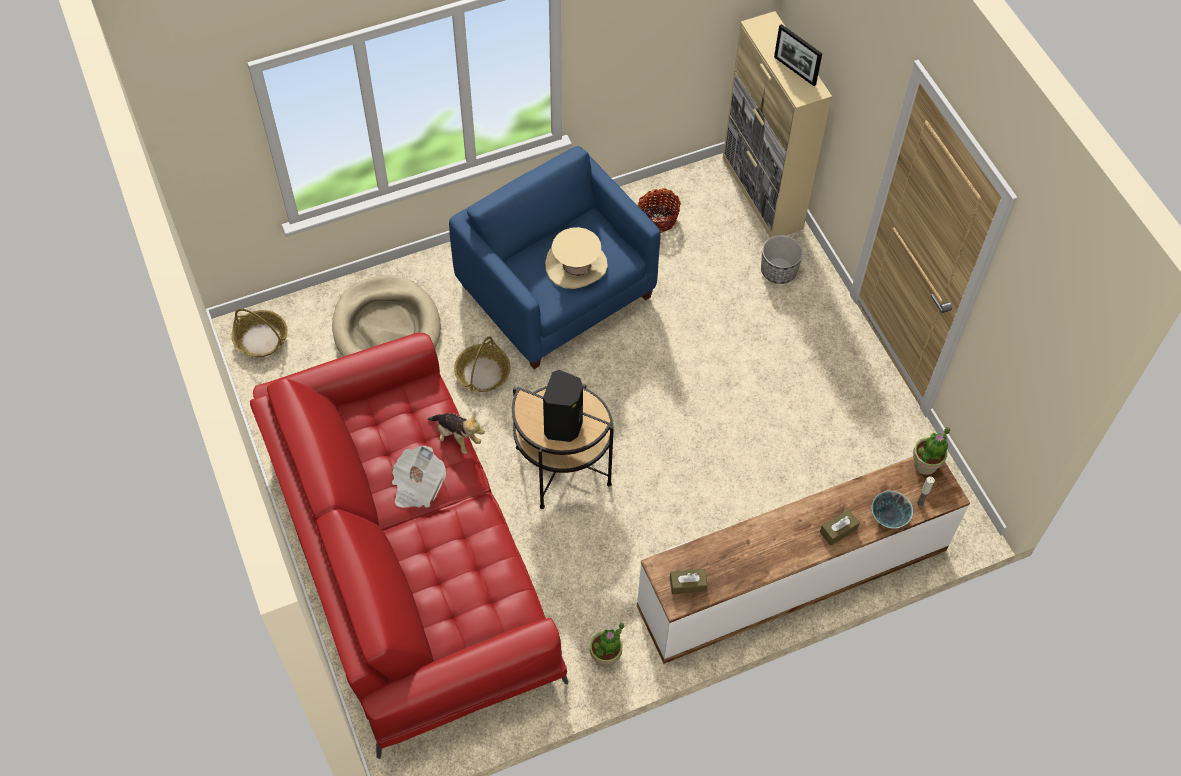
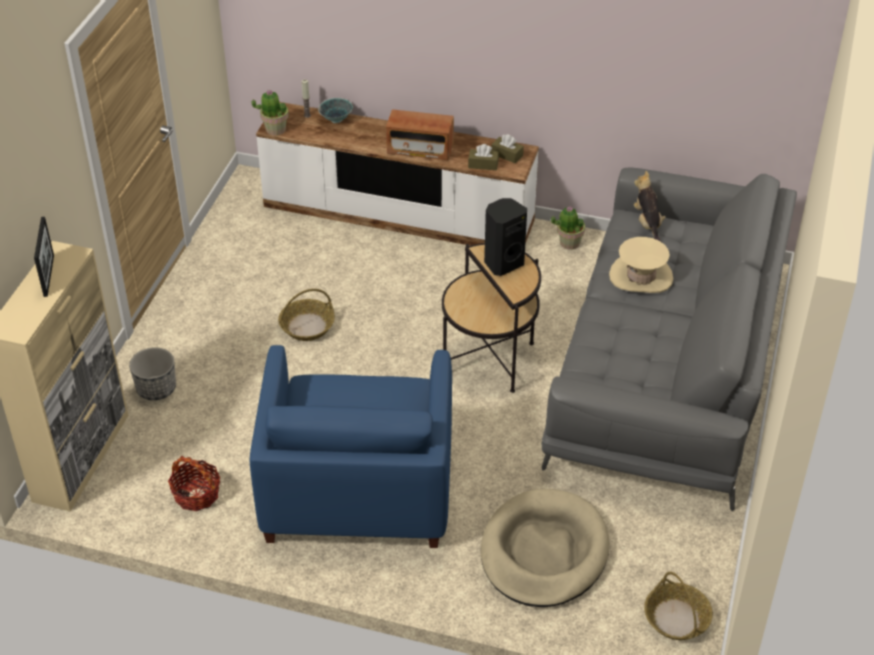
camera: 140 degrees left, 15 degrees down
(410, 558) = (665, 367): red sofa -> grey sofa
(417, 486) = (644, 321): newspaper -> none
(456, 437) = (583, 336): plush toy -> plush toy (647, 223)
(483, 374) = (490, 461): basket -> basket (307, 326)
(576, 265) = (356, 397): beige hat -> beige hat (641, 276)
(772, 532) = (420, 149): none -> radio
(838, 530) = (377, 130): brown tissue box -> brown tissue box (483, 164)

